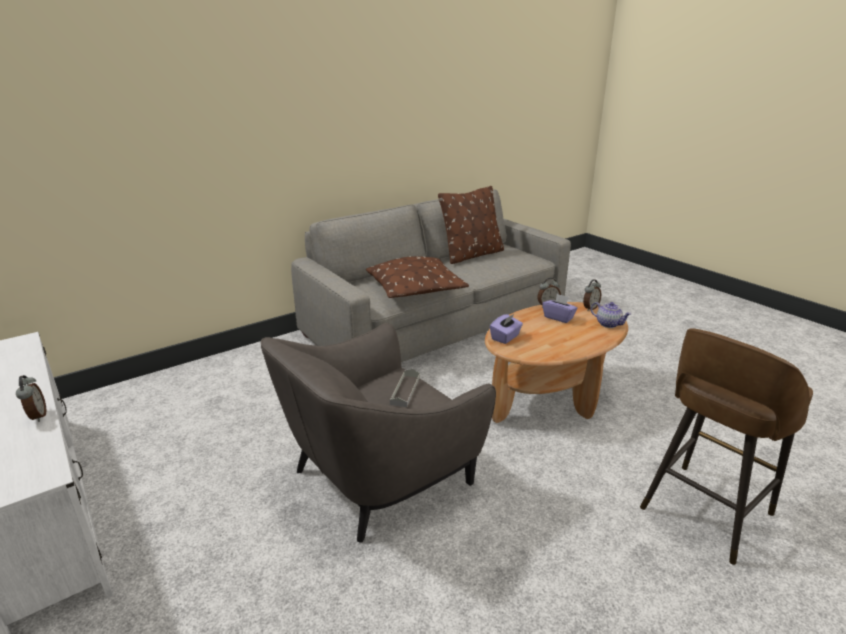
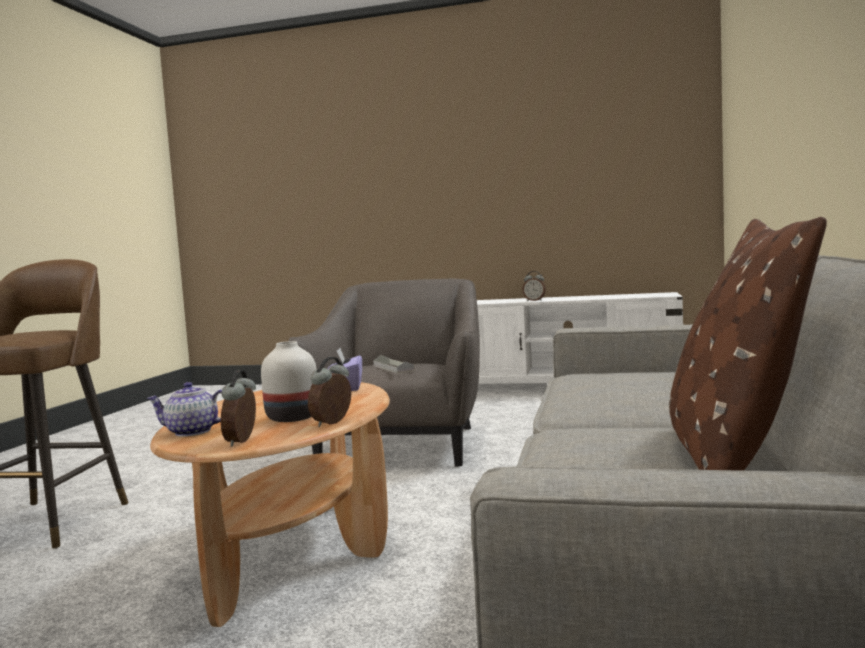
camera: 140 degrees right, 20 degrees down
(416, 290) = (589, 384): brown pillow -> none
(558, 317) = (293, 417): purple tissue box -> white vase

